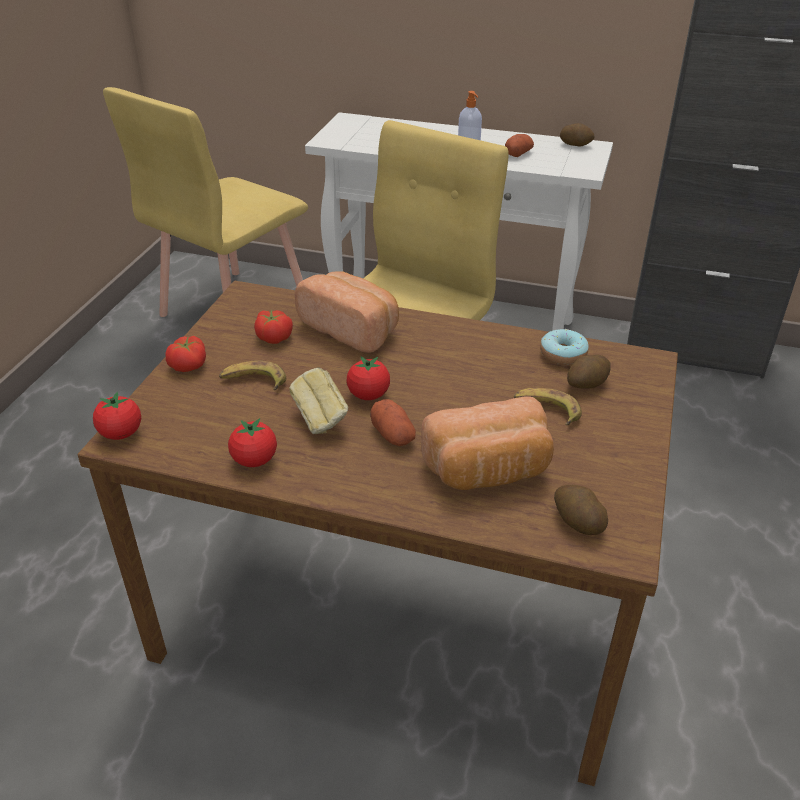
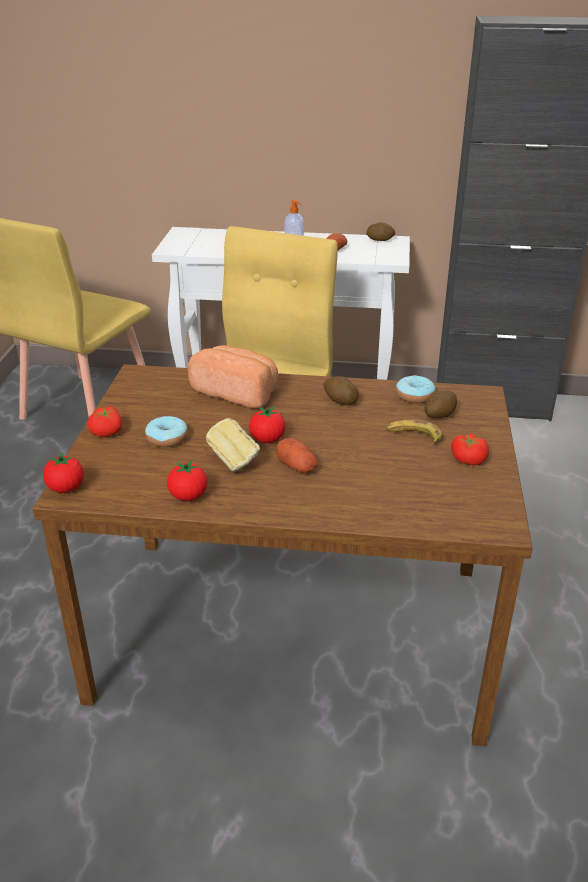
camera: 10 degrees left, 5 degrees down
(253, 381) = (167, 438): banana -> donut
(274, 337) = (174, 404): tomato -> tomato (468, 459)
(489, 471) = (381, 484): bread -> none
(577, 522) = (460, 511): potato -> potato (340, 401)

